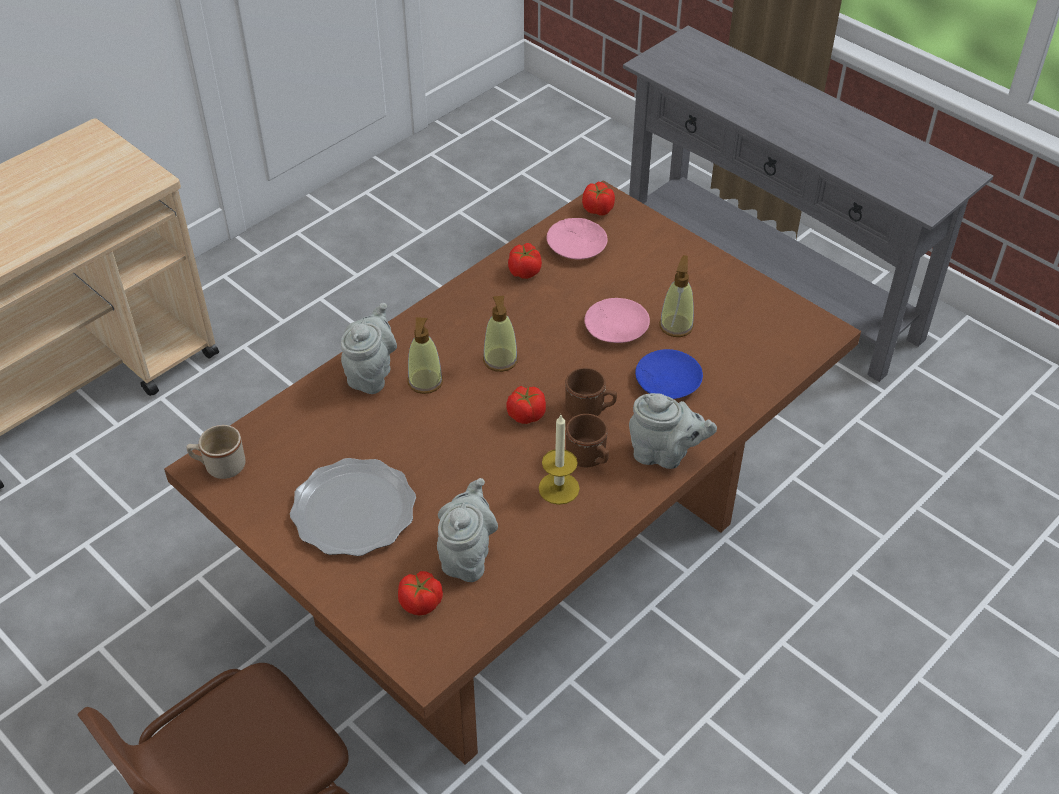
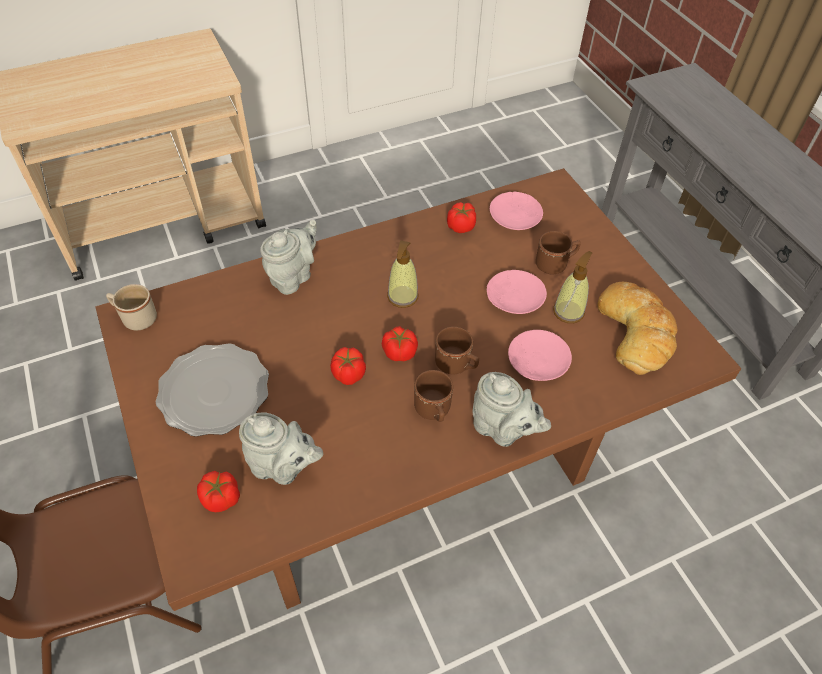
camera: 20 degrees right, 5 degrees up
(425, 382) = (332, 297): soap dispenser -> none
(467, 556) = (283, 467): grey teapot -> grey teapot turned 75 degrees clockwise
(559, 488) = (393, 430): candle -> none
(598, 209) = (547, 191): tomato -> tomato (348, 374)
(641, 282) = (555, 264): none -> brown mug
(667, 381) = (537, 361): blue plate -> pink plate
(750, 325) = (636, 331): none -> bread

